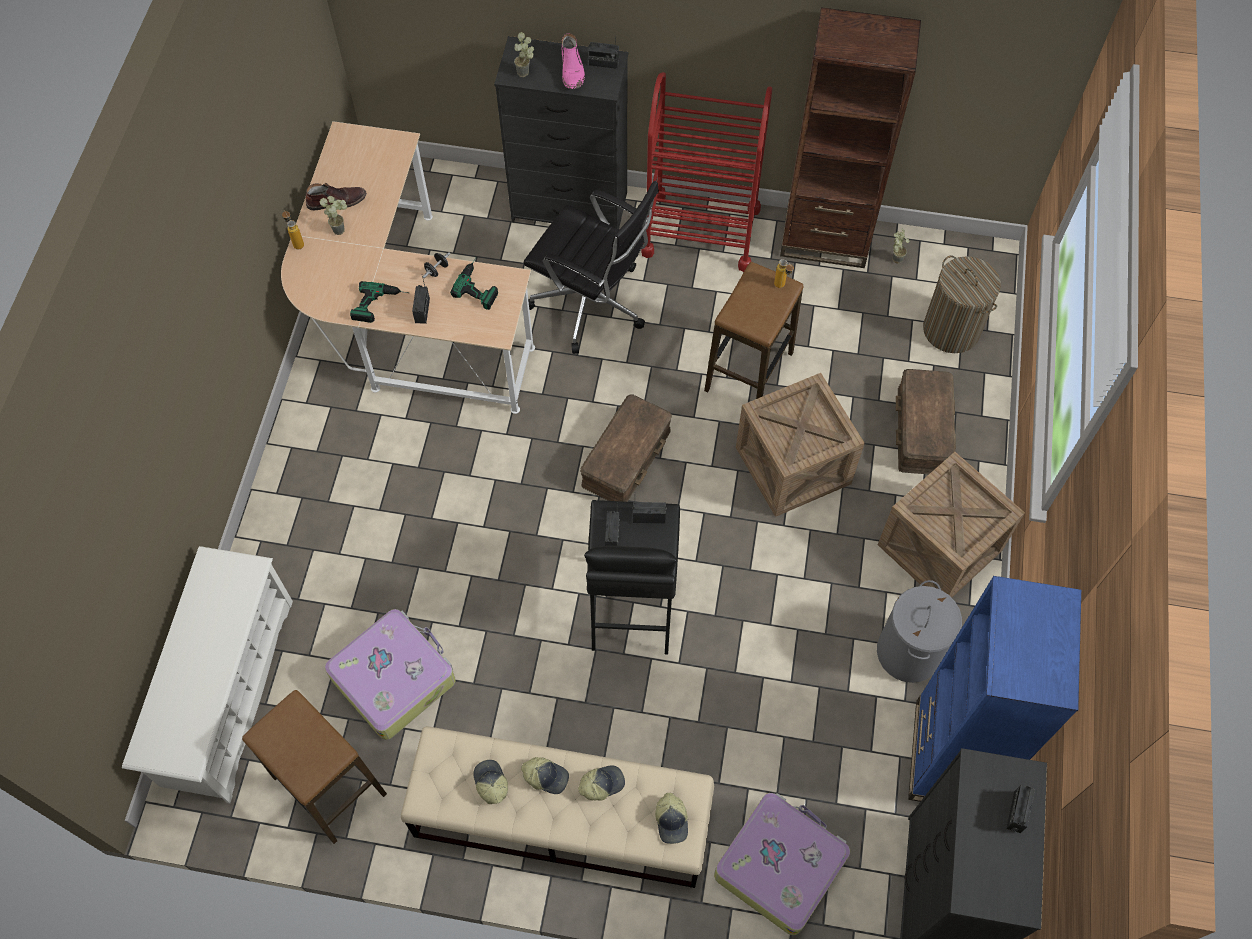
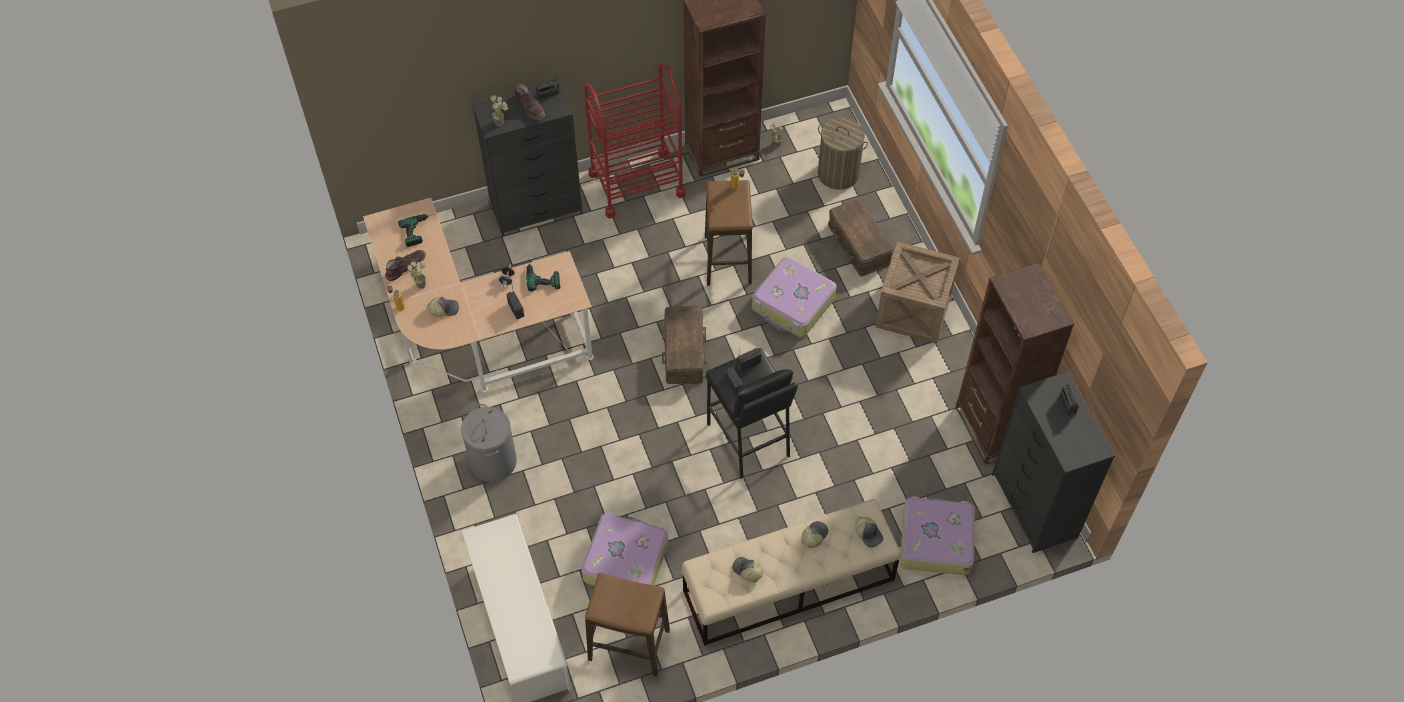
camera: 30 degrees left, 5 degrees down
(381, 305) = (485, 319): power drill -> power drill (420, 230)
(546, 776) = (778, 549): cap -> cap (444, 309)
(572, 70) = (530, 107): pink boot -> brown boot
(592, 304) = (595, 265): black office chair -> none
(793, 465) = (793, 304): crate -> suitcase
(908, 651) = (933, 380): grey laundry basket -> grey laundry basket (493, 461)
(947, 755) = (992, 428): blue bookcase -> brown bookcase

